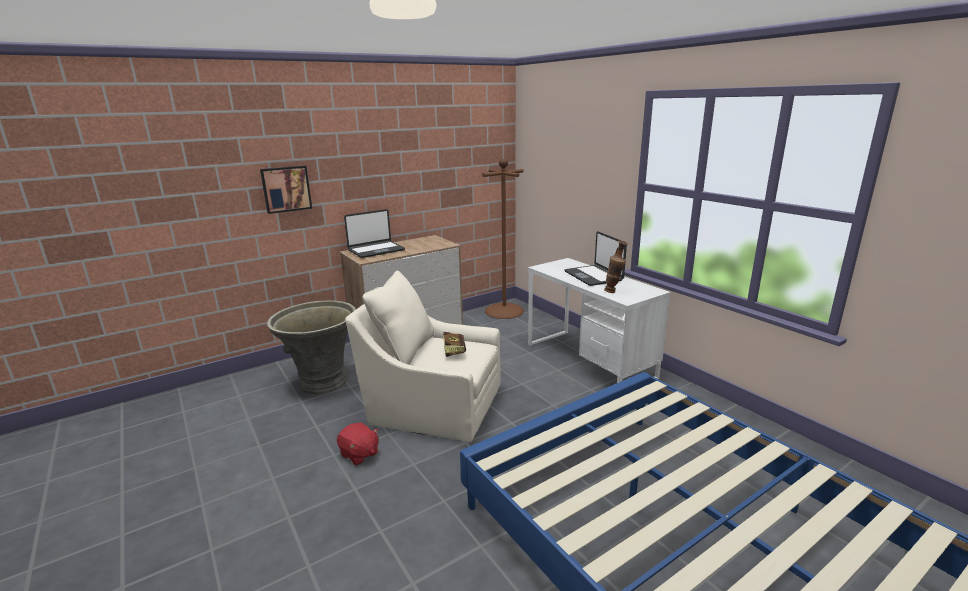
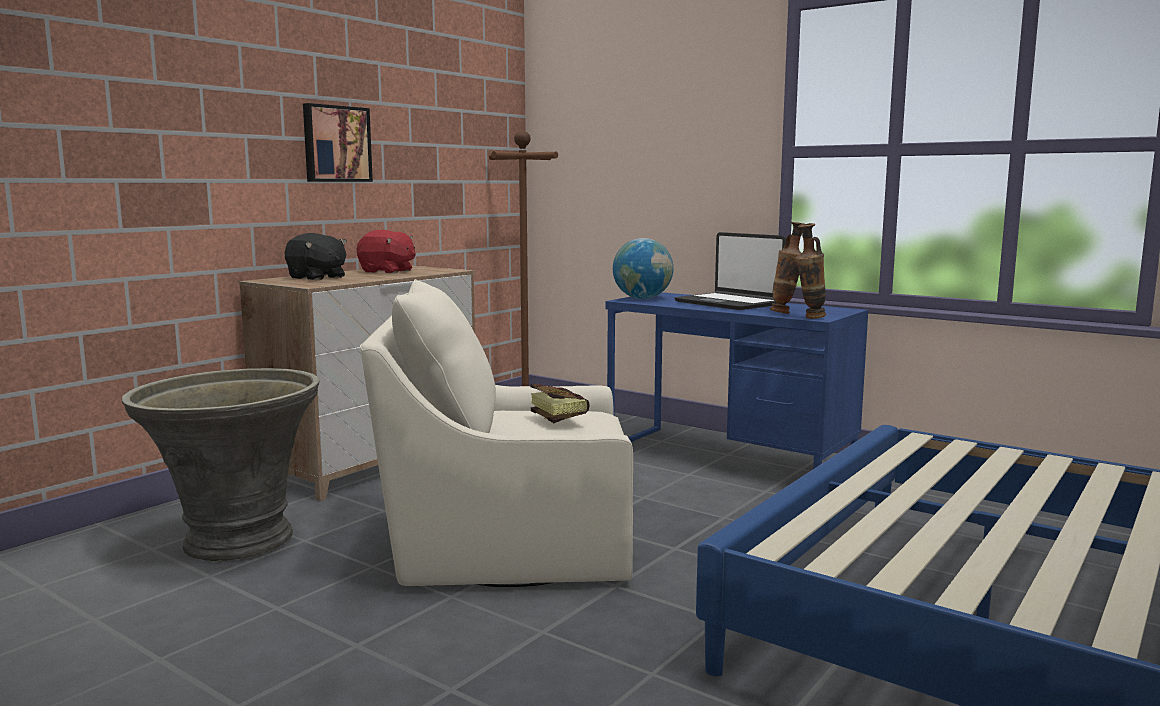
camera: 20 degrees left, 10 degrees down
(286, 189) = (139, 139): picture -> picture (336, 144)
(359, 454) = (414, 635): red plush toy -> red plush toy (387, 271)
(376, 250) = (316, 278): laptop -> black plush toy
(550, 266) = (642, 298): none -> globe
(588, 360) = (727, 458): white desk -> blue desk
(620, 299) = (809, 318): none -> vase

